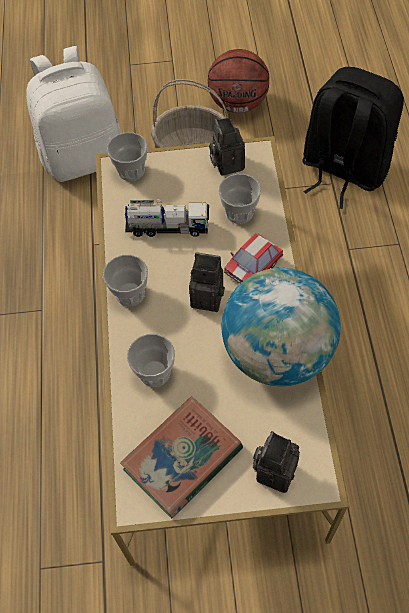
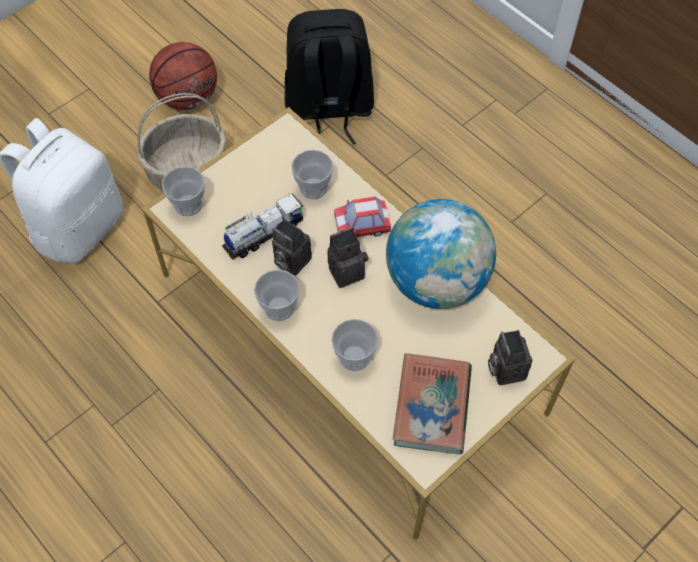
camera: 40 degrees left, 0 degrees up
(226, 163) = (267, 152): camera -> camera (290, 260)
(253, 267) = (362, 226): toy car -> toy car turned 75 degrees clockwise

